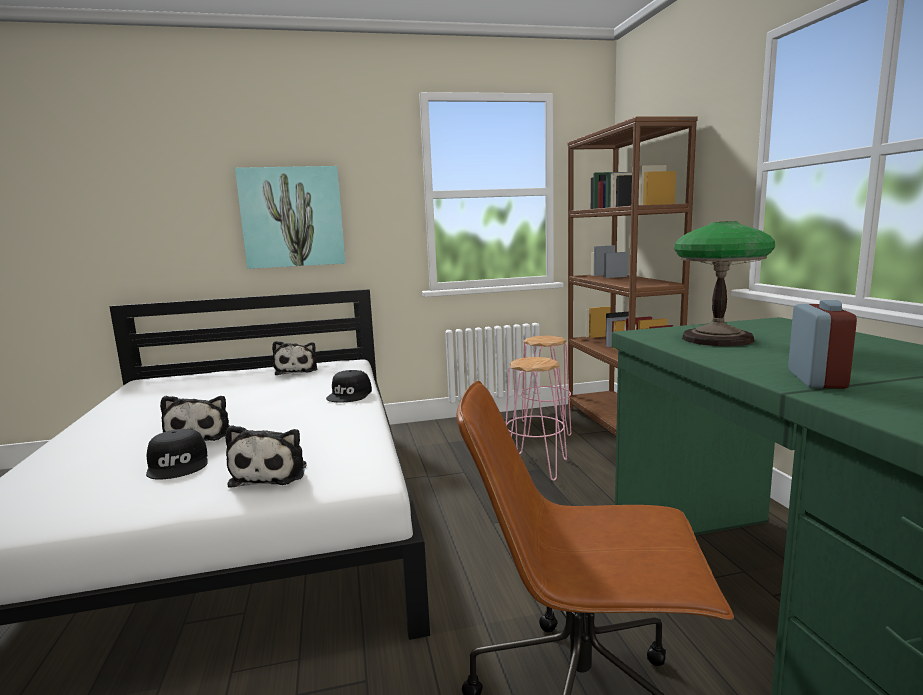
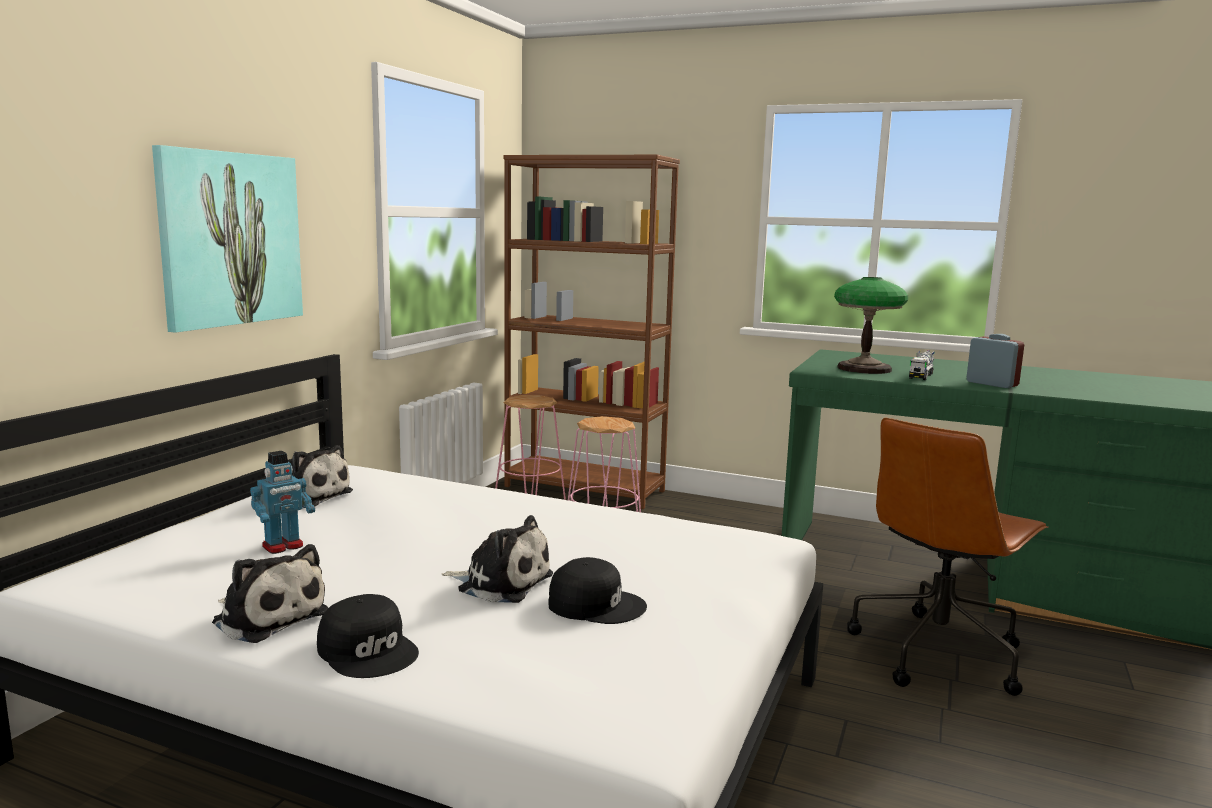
camera: 55 degrees left, 0 degrees up
(217, 389) = (283, 546): none -> toy robot
(272, 473) = (702, 571): plush toy -> plush toy (268, 617)
(350, 394) = (502, 498): black cap -> black cap (369, 650)
(752, 355) = (921, 376): none -> toy truck

